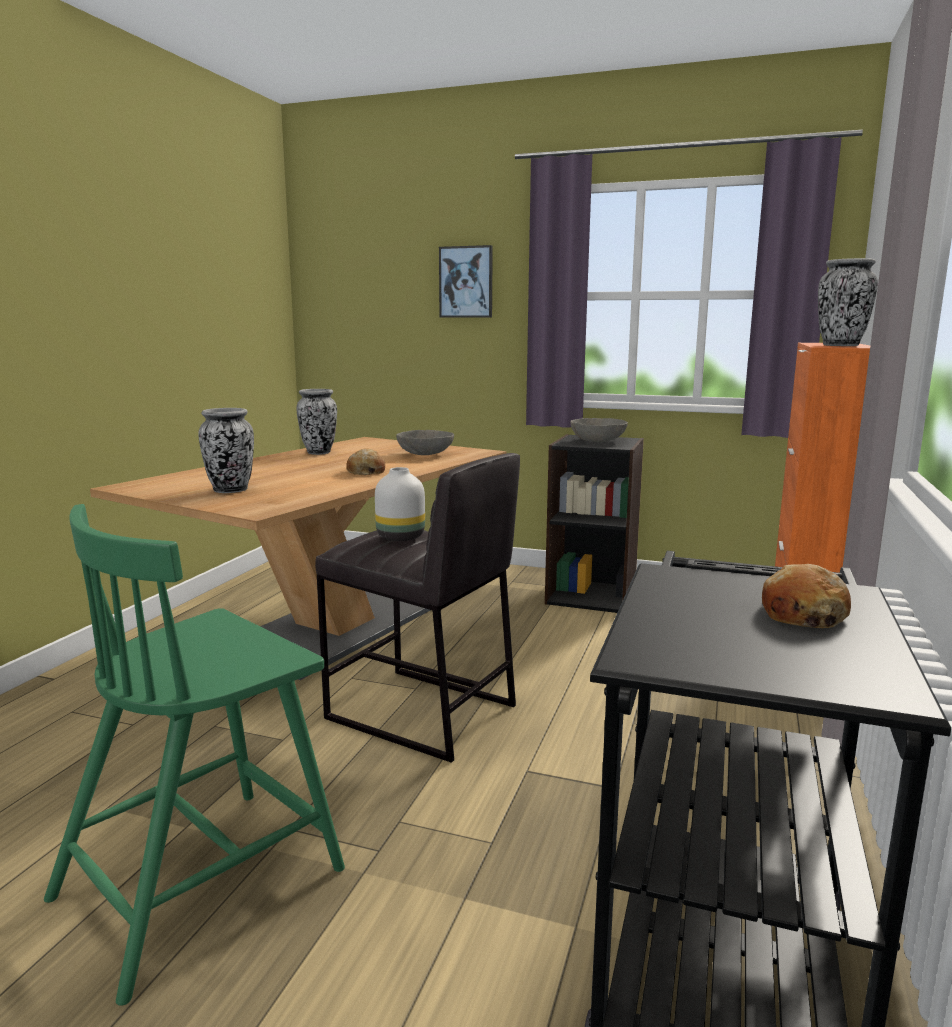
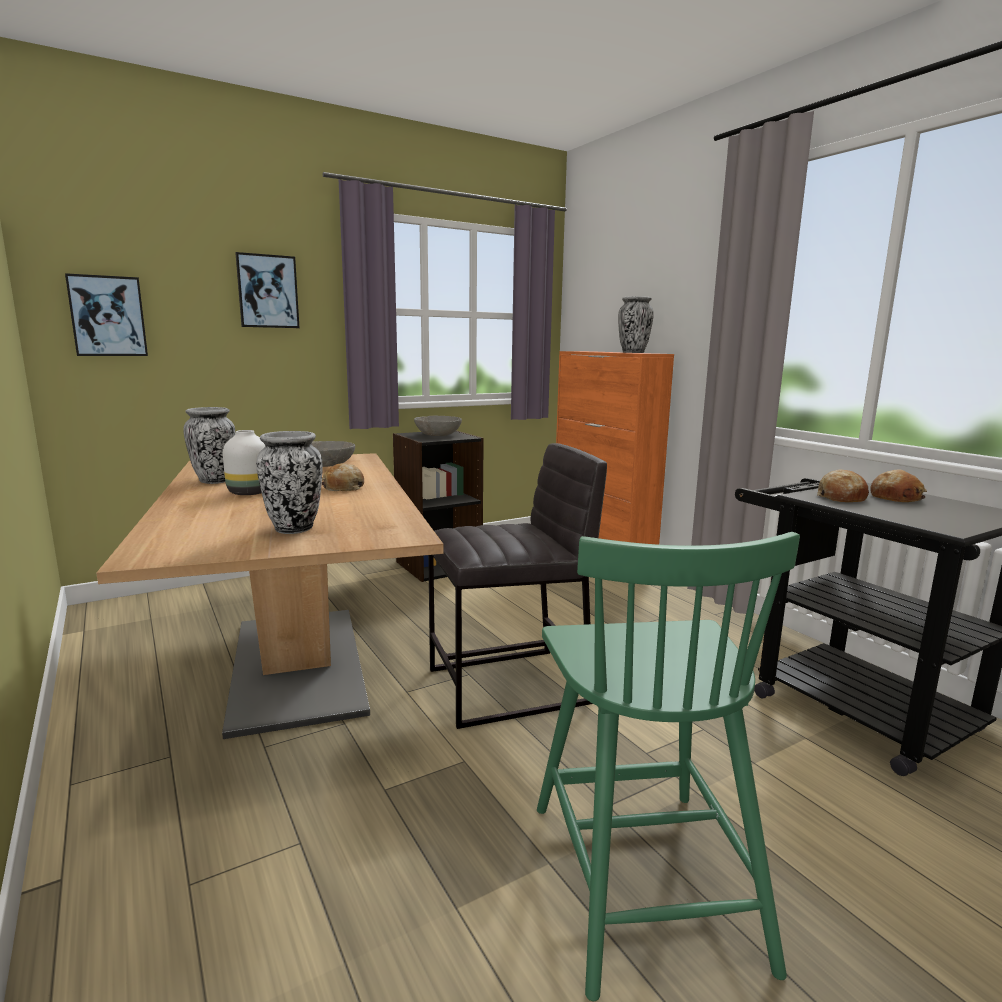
camera: 50 degrees left, 0 degrees up
(344, 311) = (108, 316): none -> picture
(399, 537) = (493, 533): white vase -> white vase (249, 493)
(707, 588) = (841, 497): none -> bread

